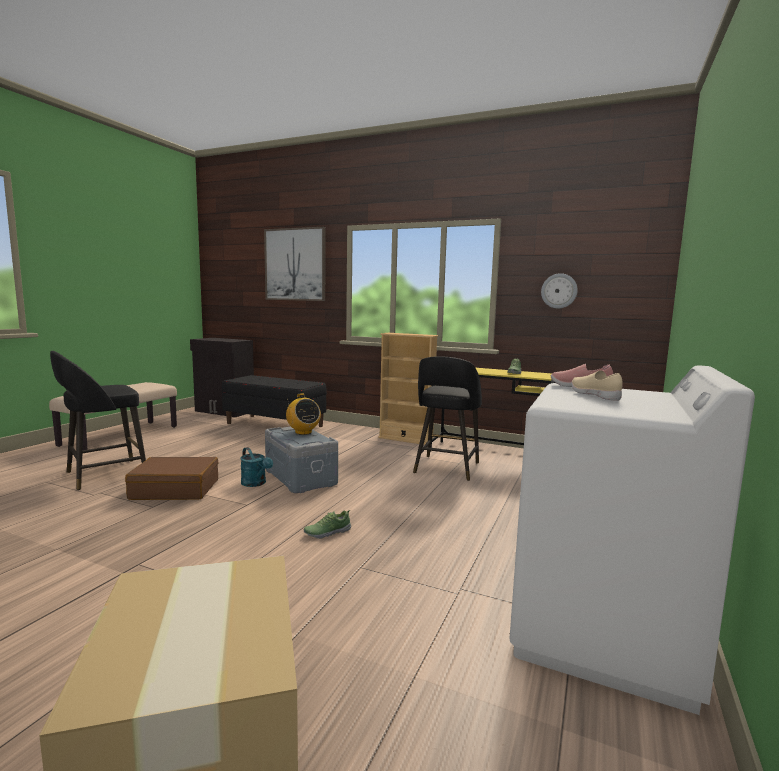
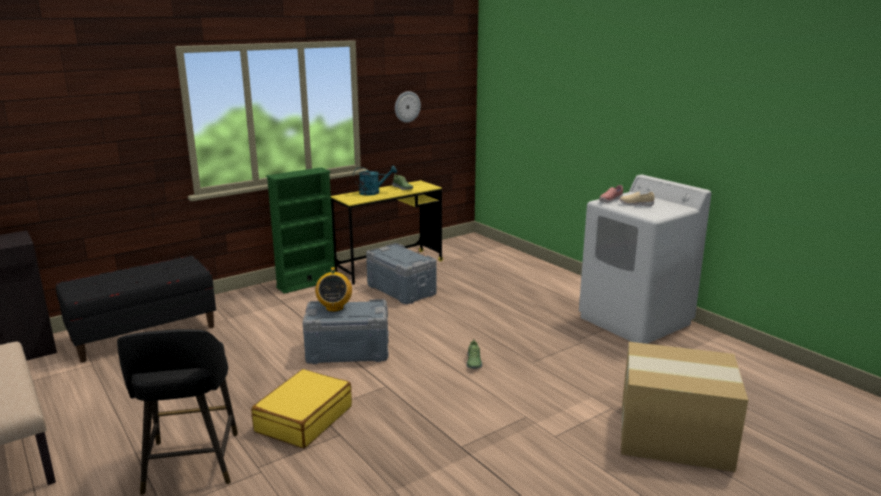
camera: 60 degrees left, 10 degrees up
(175, 489) = (303, 419): brown suitcase -> yellow suitcase
(256, 483) = (338, 374): turquoise watering can -> turquoise watering can (373, 192)
(295, 264) = (92, 104): picture -> none
(303, 432) = (334, 308): radio -> radio turned 90 degrees clockwise
(406, 439) = (306, 283): beige bookcase -> green bookcase
(446, 468) = (400, 290): black stool -> grey storage box

